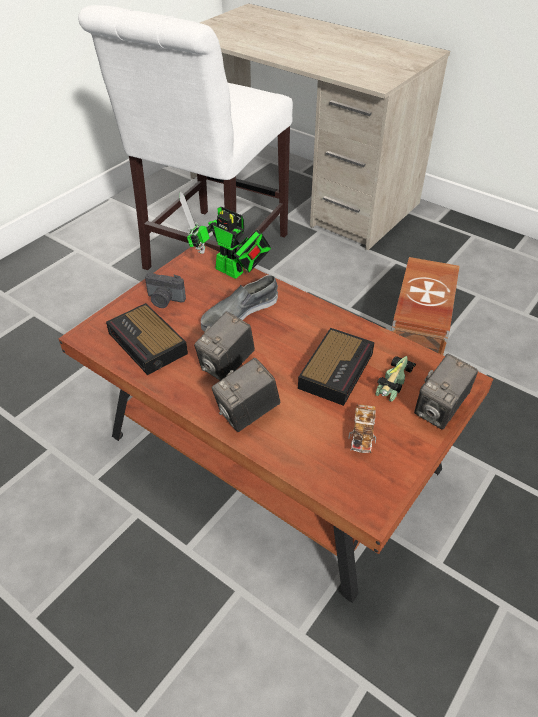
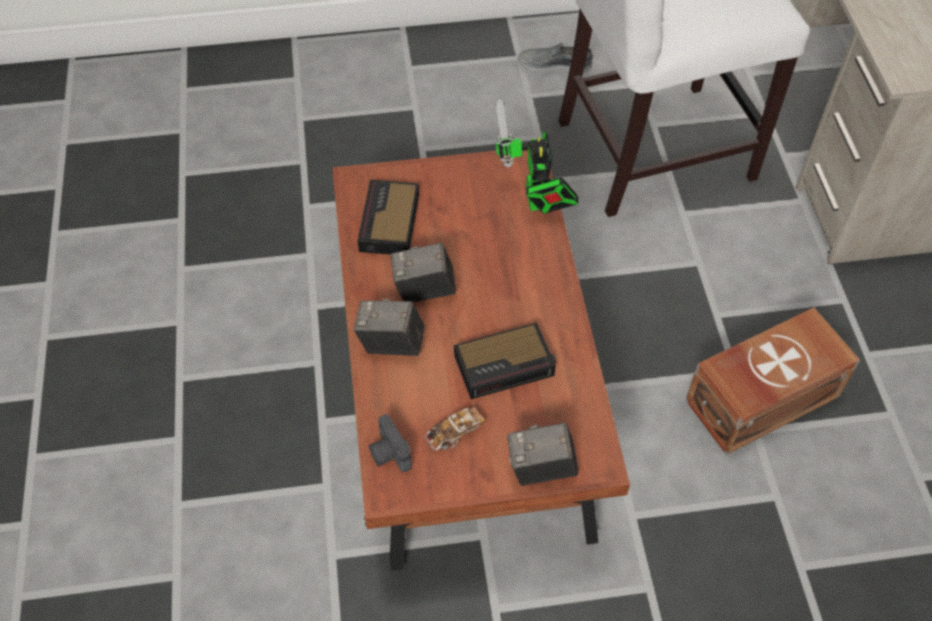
camera: 45 degrees right, 10 degrees up
(164, 300) = (447, 189): camera -> camera (388, 454)
(239, 313) = (492, 248): grey shoe -> grey shoe (554, 64)
(394, 380) = (539, 413): toy car -> none

